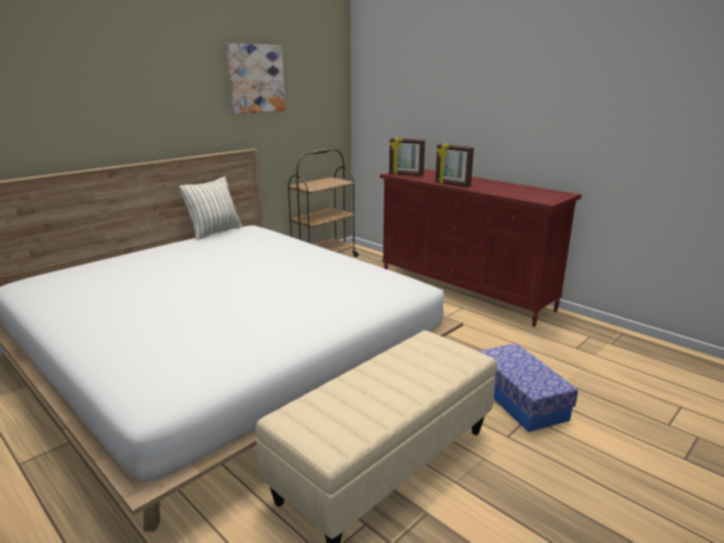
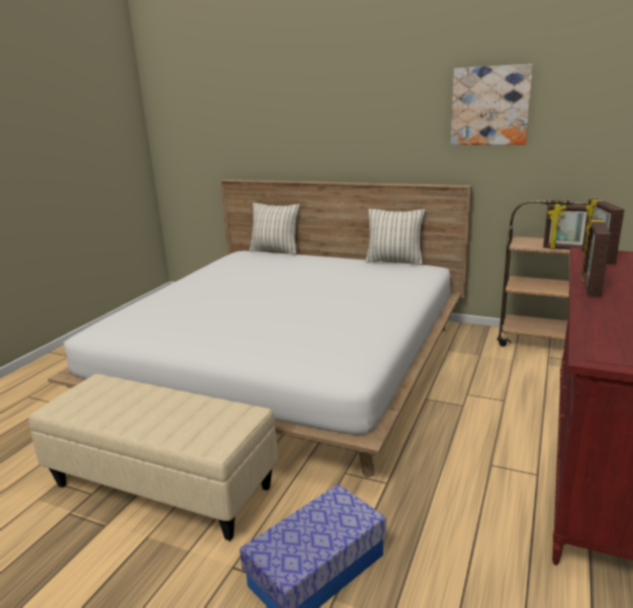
camera: 70 degrees right, 0 degrees up
(69, 266) = (275, 251): none -> pillow
(336, 183) = (566, 249): none -> picture frame

